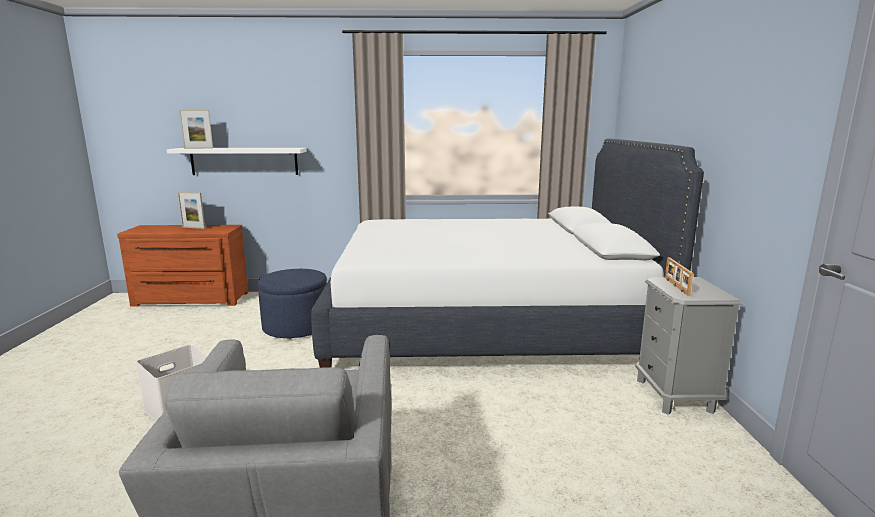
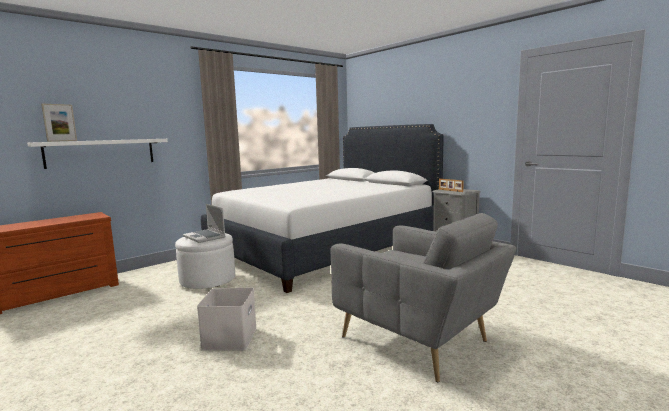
camera: 40 degrees left, 5 degrees down
(193, 228) = (57, 220): picture frame -> none
(292, 275) = (205, 237): none -> laptop
(296, 327) = (208, 280): blue ottoman -> white ottoman

